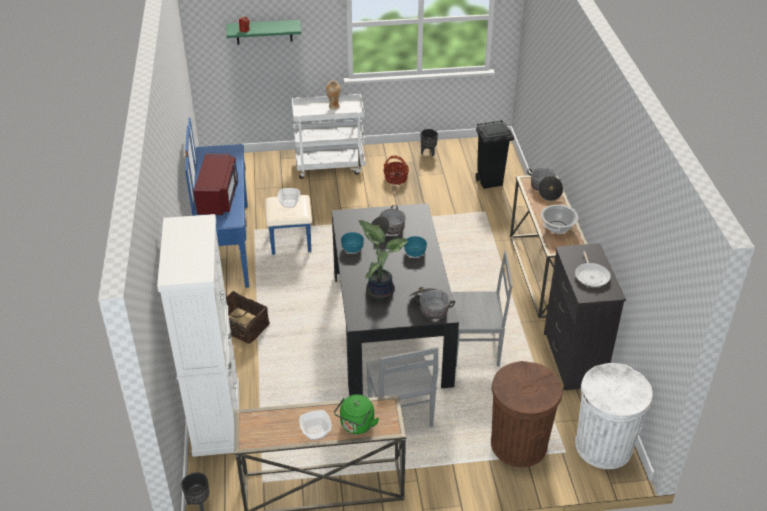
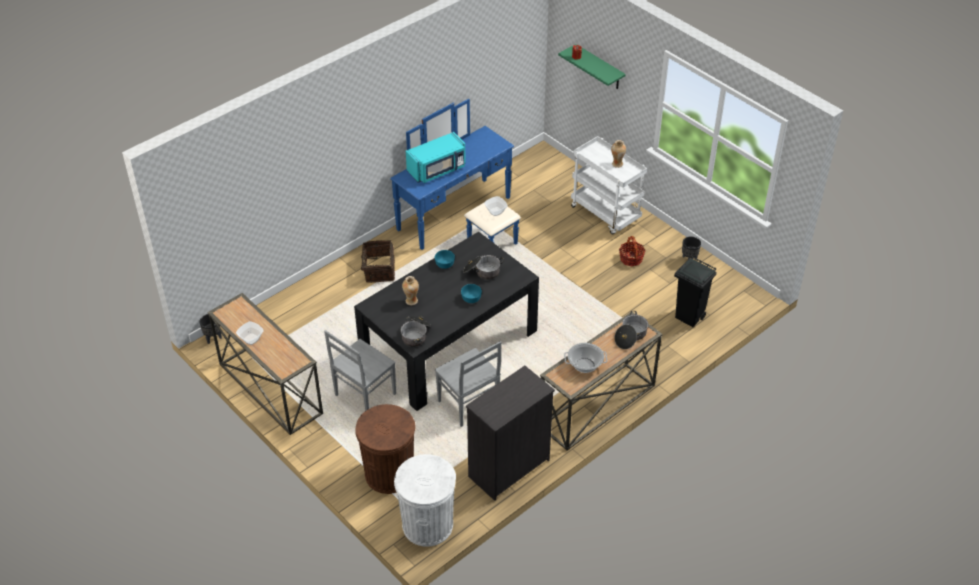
camera: 55 degrees right, 5 degrees up
(216, 418) = (287, 305): white cabinet -> none
(218, 198) = (437, 170): red microwave -> turquoise microwave
(356, 426) = (271, 355): green kettle -> none
(380, 290) = (411, 301): potted plant -> vase
(591, 276) = (506, 400): frying pan -> none

